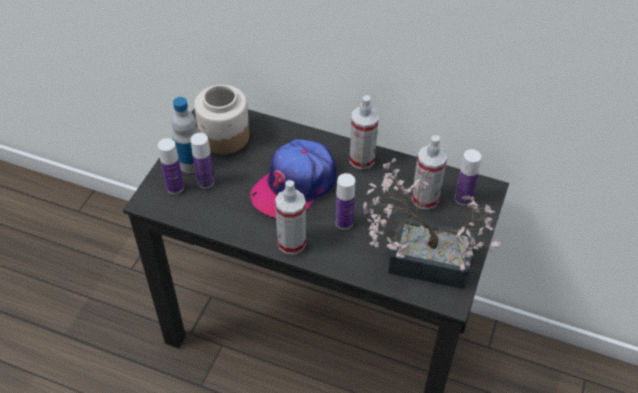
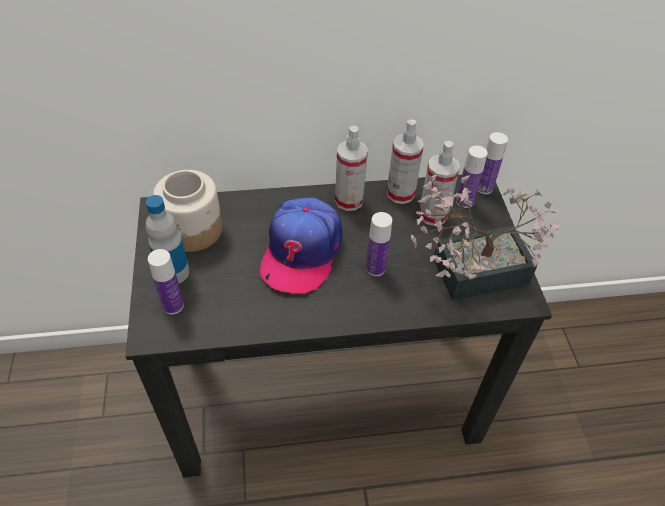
camera: 30 degrees left, 0 degrees up
(206, 182) = (204, 285): bottle -> bottle (484, 188)
(291, 243) = (339, 311): spray bottle -> spray bottle (400, 193)

